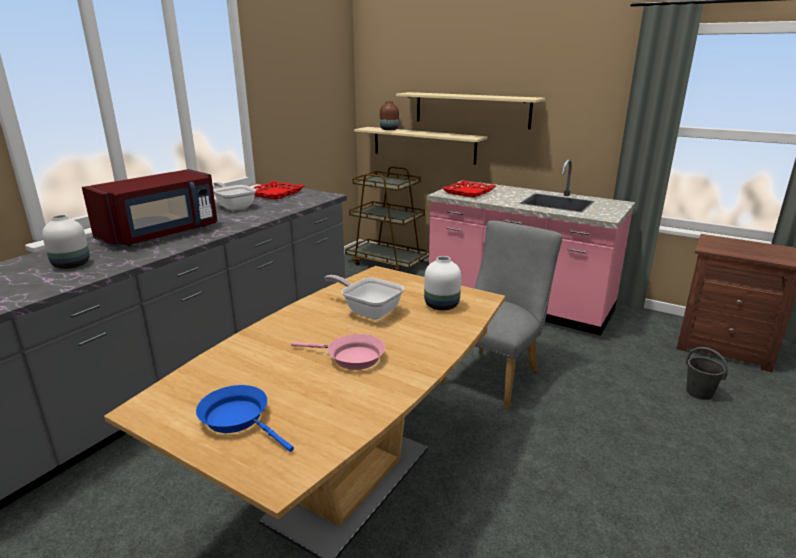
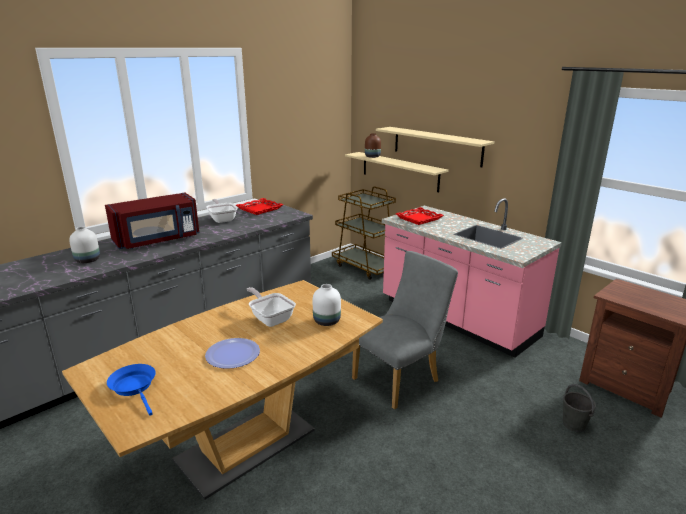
camera: 15 degrees right, 0 degrees up
(351, 357) = (233, 354): pink frying pan -> plate

